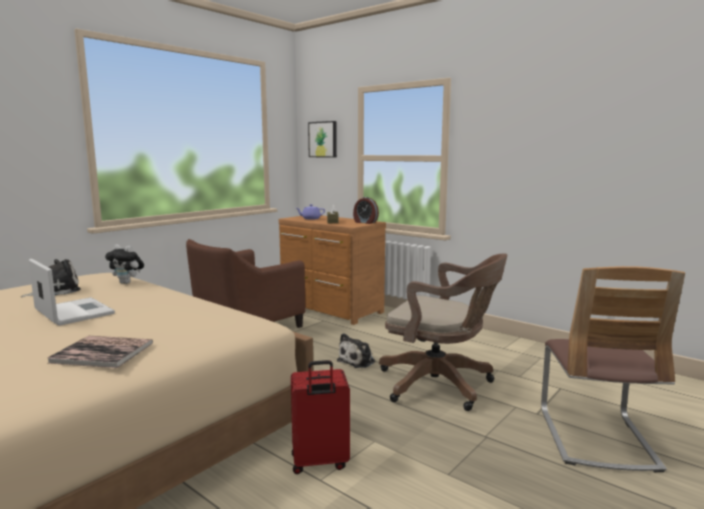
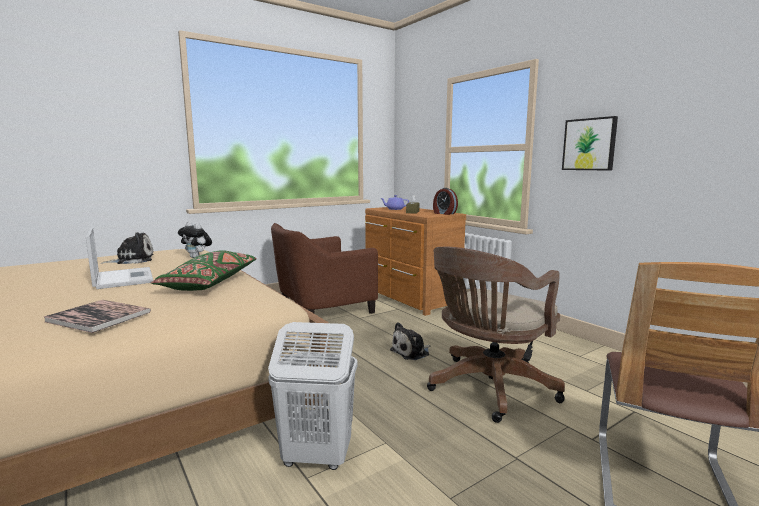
camera: 15 degrees right, 0 degrees up
(178, 308) = (211, 282): none -> green pillow
(319, 462) = (316, 457): red suitcase -> white laundry basket
(323, 139) = (415, 133): picture -> picture (589, 144)
(441, 385) = (488, 389): brown office chair -> brown office chair turned 90 degrees clockwise

